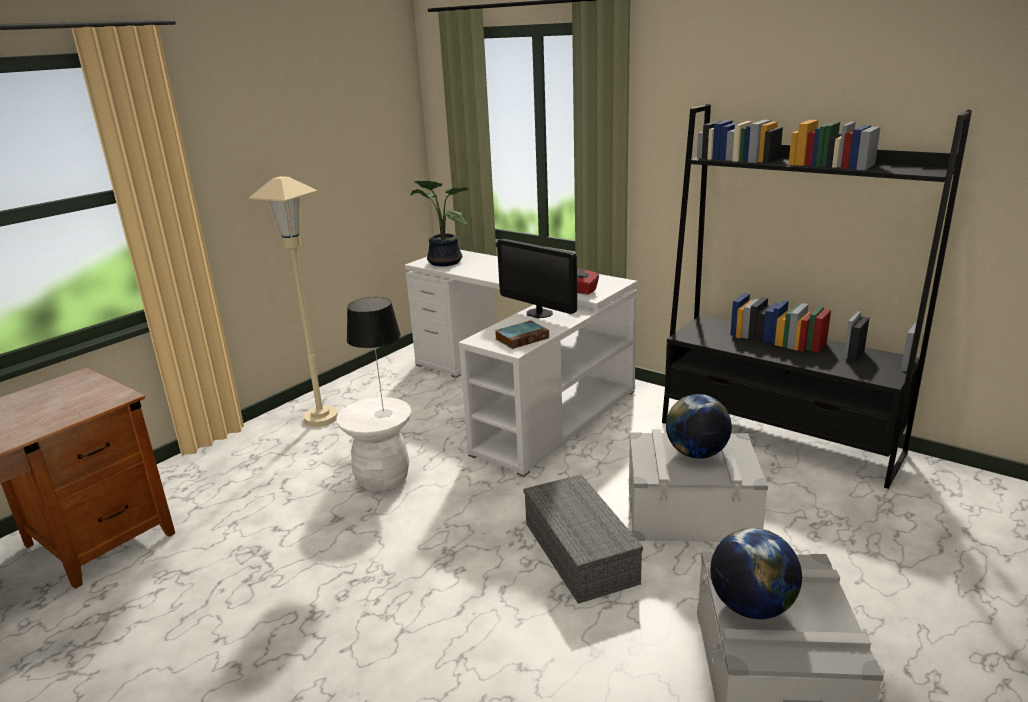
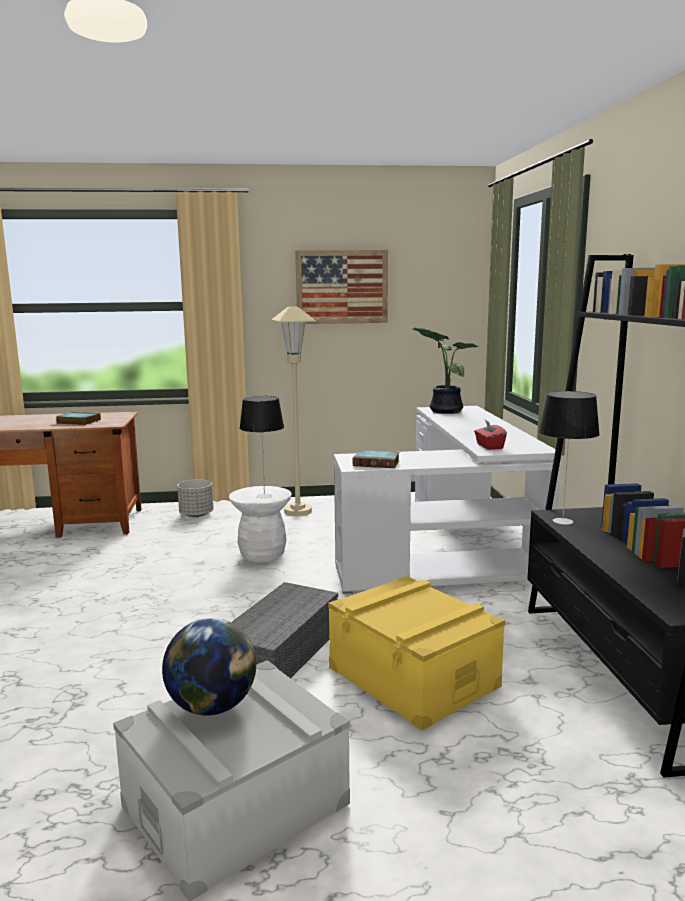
camera: 45 degrees right, 10 degrees down
(46, 412) = (77, 421): none -> book
(212, 471) = (196, 514): none -> grey planter
(292, 140) = (342, 287): none -> picture
(539, 313) = (433, 455): monitor -> none
(691, 511) = (413, 676): grey storage box -> yellow storage box
(696, 453) = (421, 610): globe -> none
(704, 340) = (563, 521): none -> table lamp

